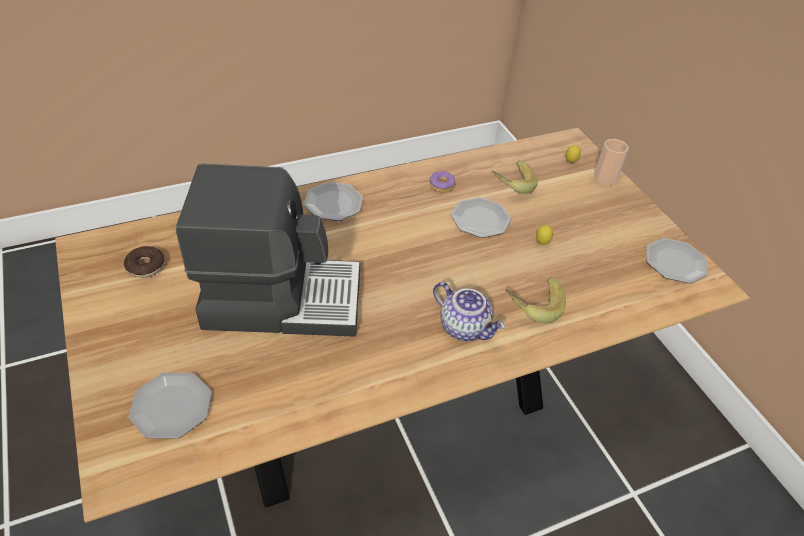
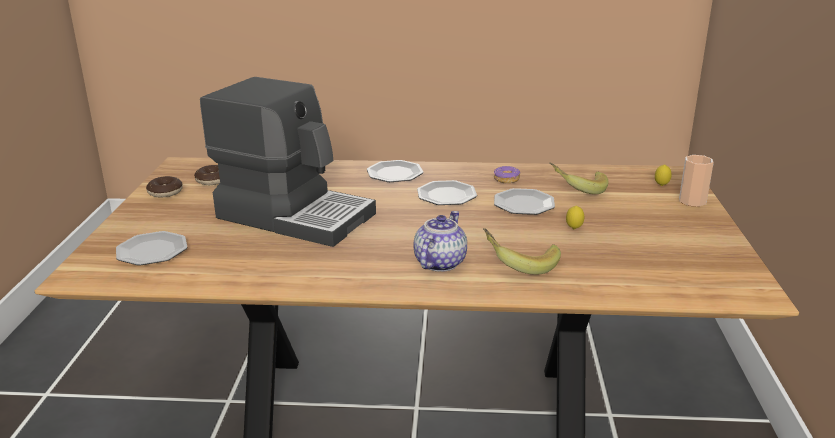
camera: 30 degrees right, 20 degrees down
(105, 303) = (165, 192): none -> donut
(465, 327) = (439, 263): teapot -> teapot turned 135 degrees counterclockwise
(675, 263) = (721, 269): plate -> plate (446, 195)

